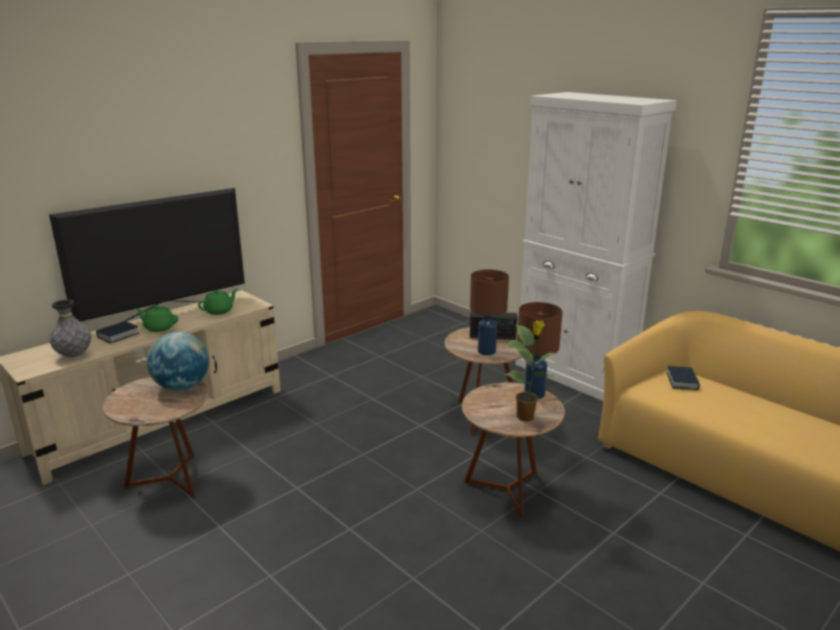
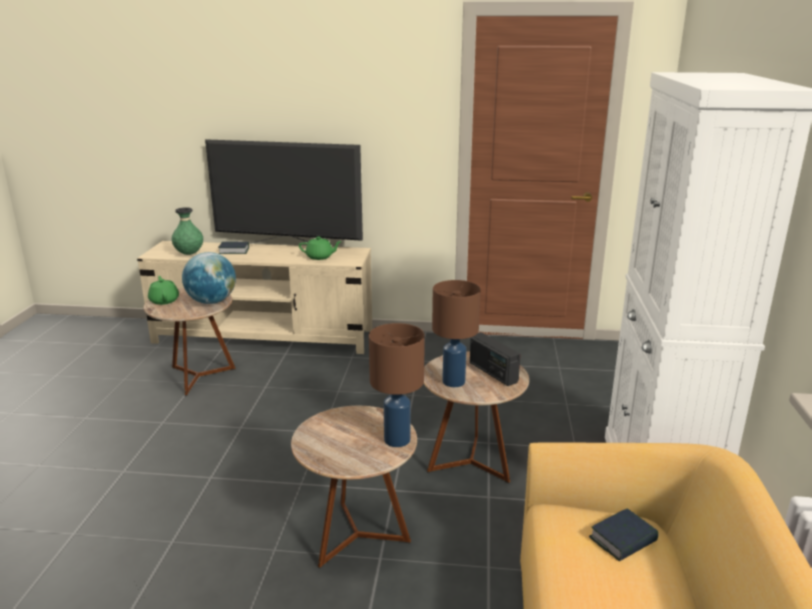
camera: 50 degrees right, 0 degrees up
(74, 355) = (189, 254): grey vase -> green vase
(159, 328) = (263, 254): green teapot -> green teapot (164, 300)
(526, 417) = (340, 453): potted plant -> none

